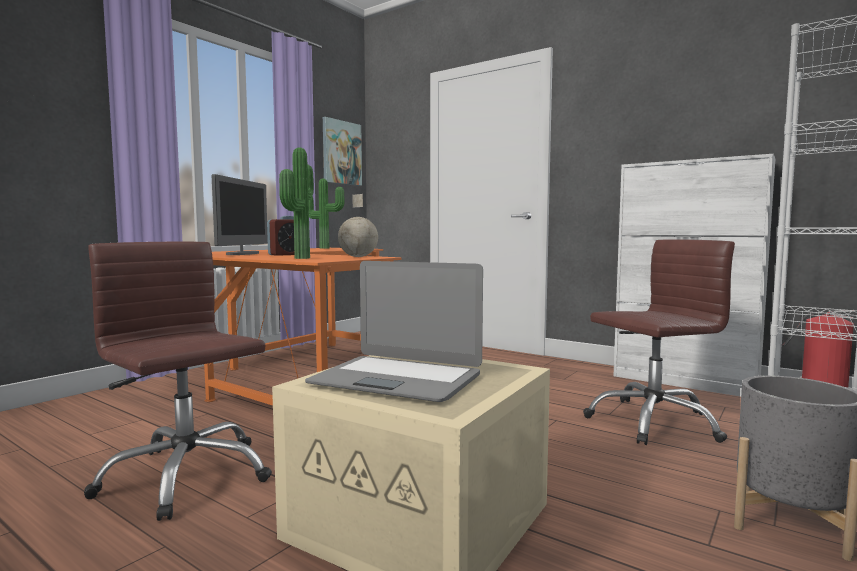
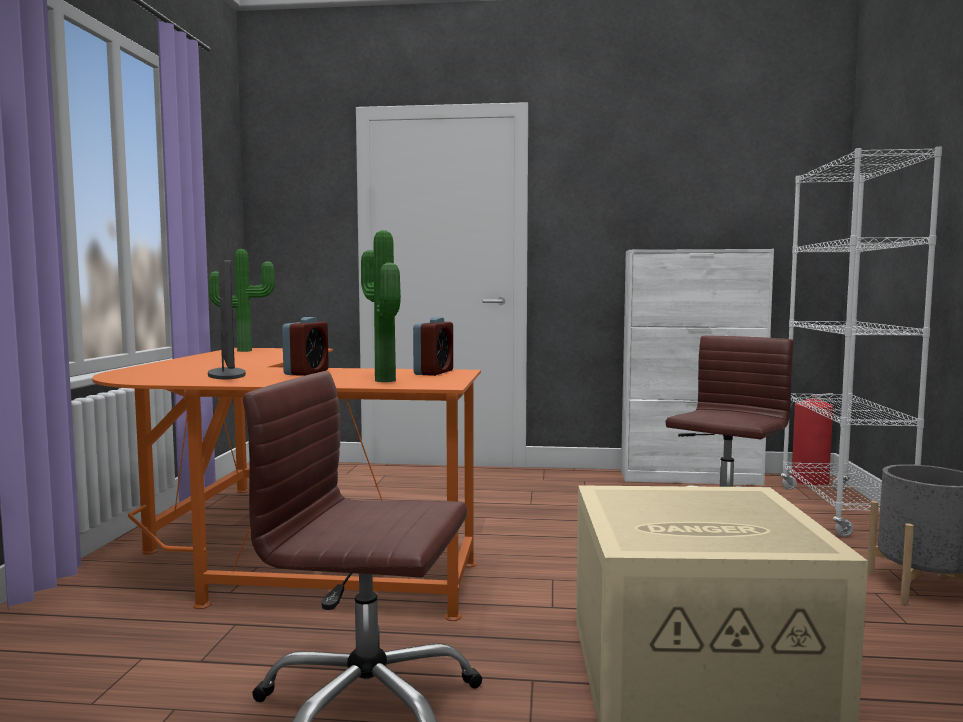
camera: 30 degrees left, 0 degrees up
(341, 152) = (221, 205): picture -> none
(358, 257) = (433, 372): globe -> alarm clock
(397, 380) = (693, 524): laptop -> none

